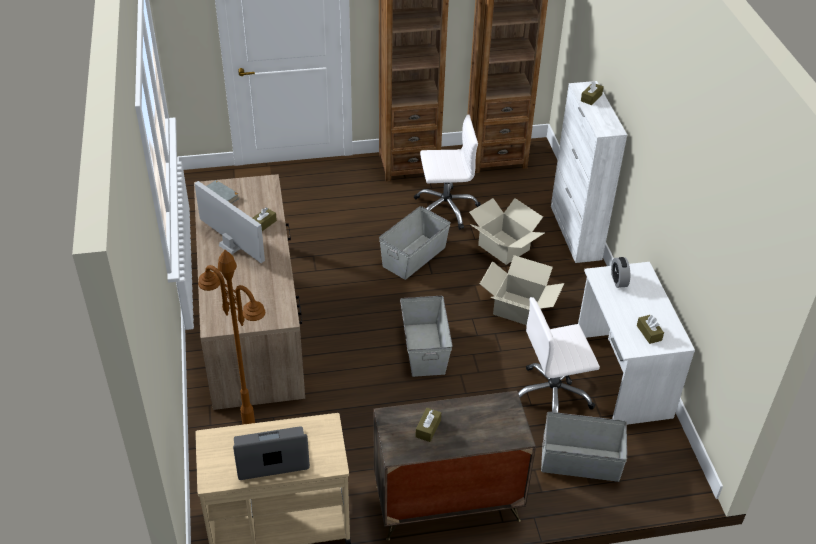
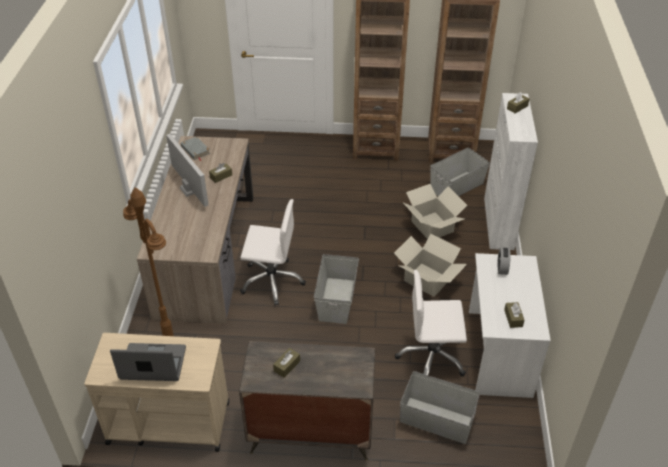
camera: 15 degrees right, 0 degrees up
(414, 256) = (355, 223): grey storage box -> grey storage box (457, 186)
(445, 208) = (394, 187): white office chair -> white office chair (272, 281)

